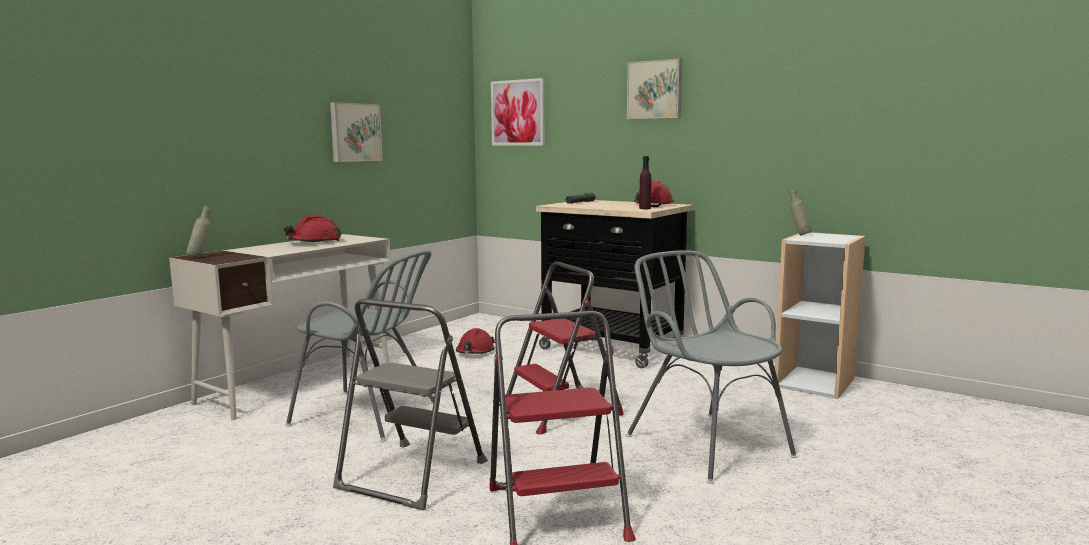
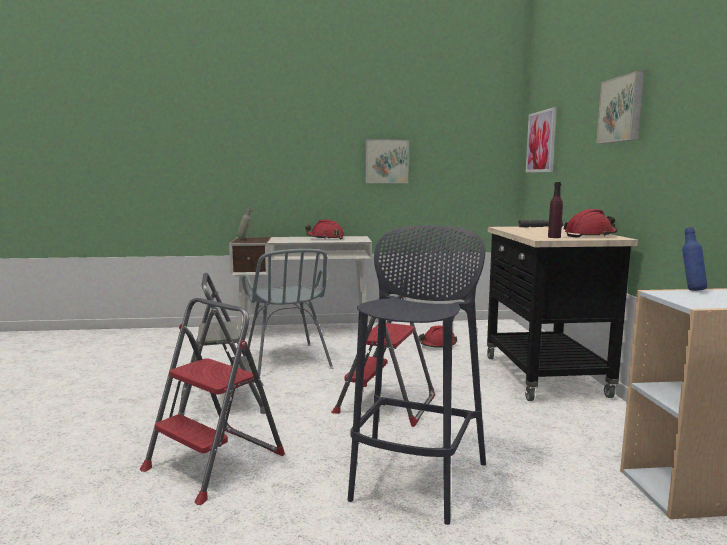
camera: 50 degrees right, 0 degrees up
(704, 442) = (414, 477): grey chair -> grey stool
(798, 235) = (691, 290): grey bottle -> blue bottle

